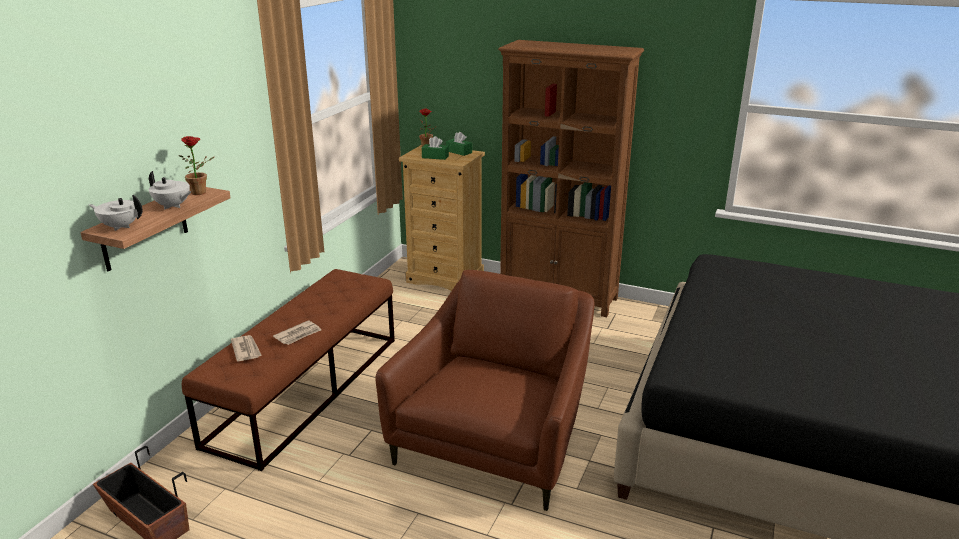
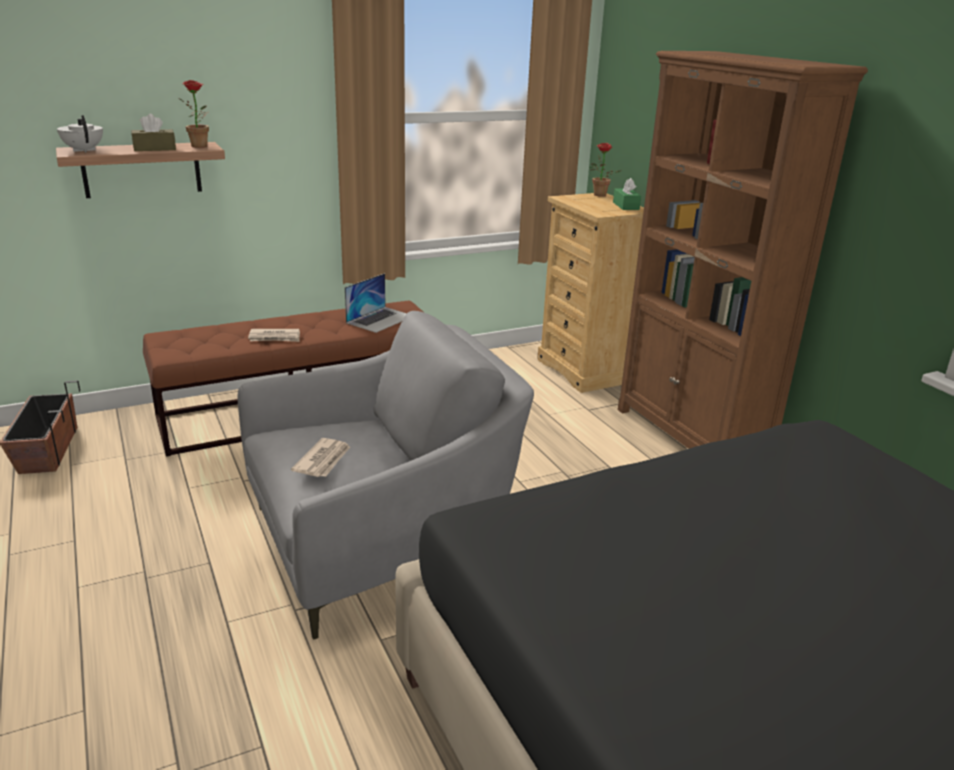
camera: 40 degrees right, 0 degrees up
(173, 206) = (154, 149): white teapot -> brown tissue box
(246, 350) = (218, 332): newspaper -> newspaper (323, 460)
(344, 290) = (380, 319): none -> laptop
(435, 157) = (587, 204): green tissue box -> none
(496, 441) = (381, 543): brown armchair -> grey armchair

